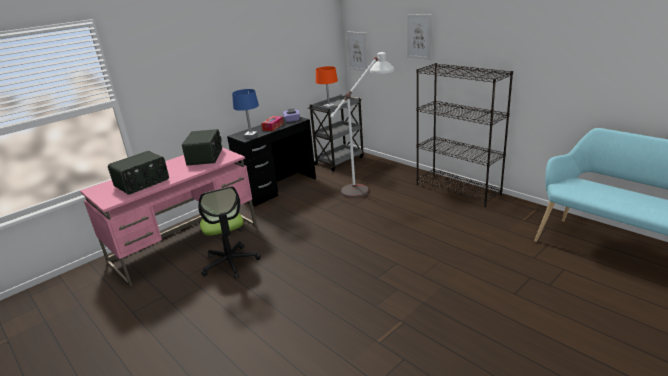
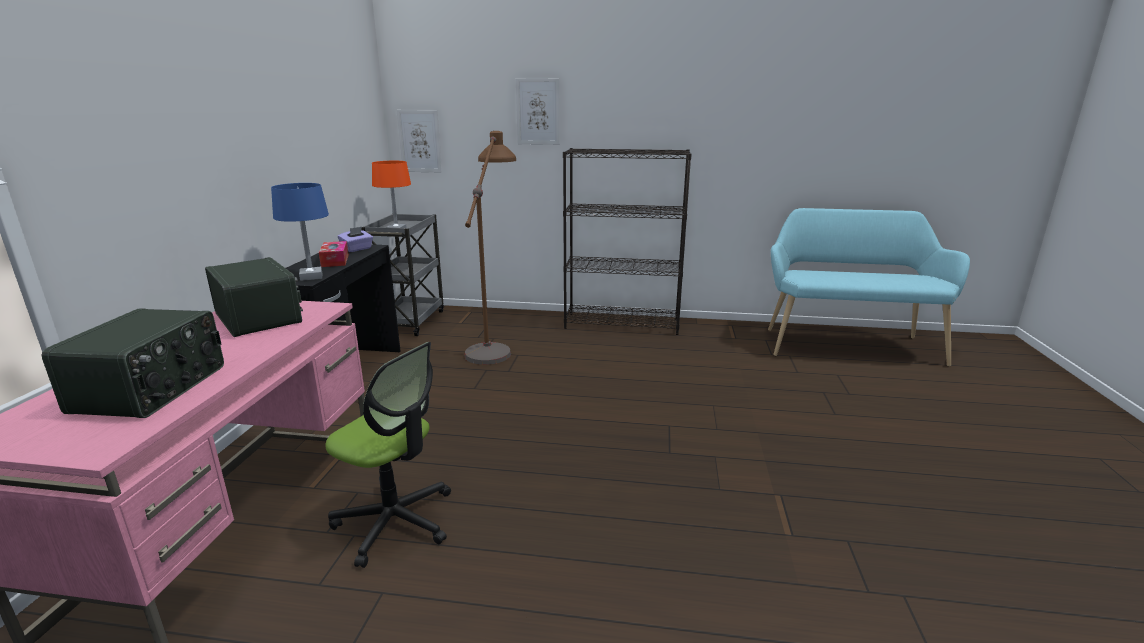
camera: 40 degrees left, 5 degrees down
(367, 184) = (495, 341): white floor lamp -> brown floor lamp

